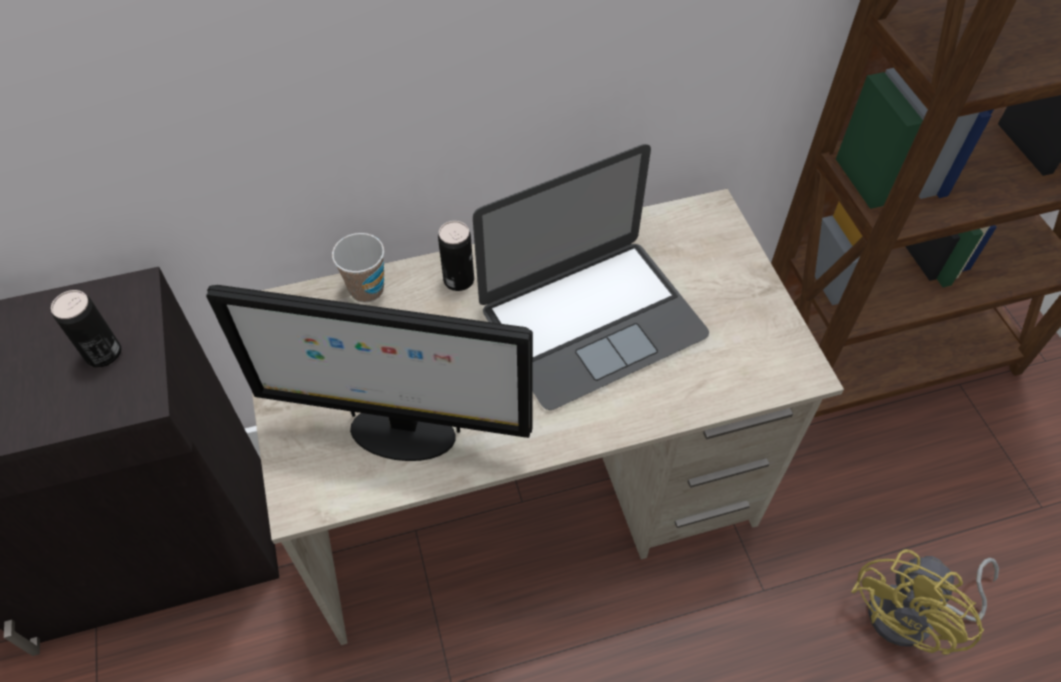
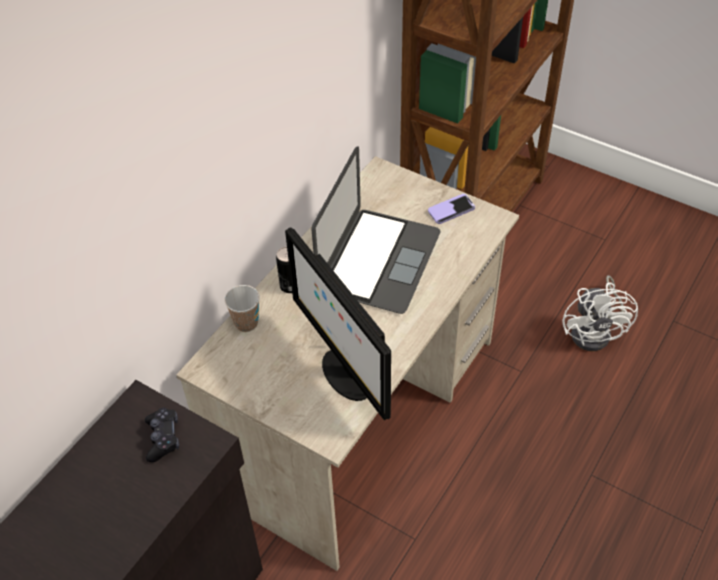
camera: 40 degrees left, 5 degrees down
(103, 354) = (163, 438): can -> black game controller
(400, 433) = (345, 374): monitor -> monitor turned 90 degrees clockwise
(753, 319) = (451, 210): none -> phone
(913, 617) = (595, 331): yellow fan -> white fan

